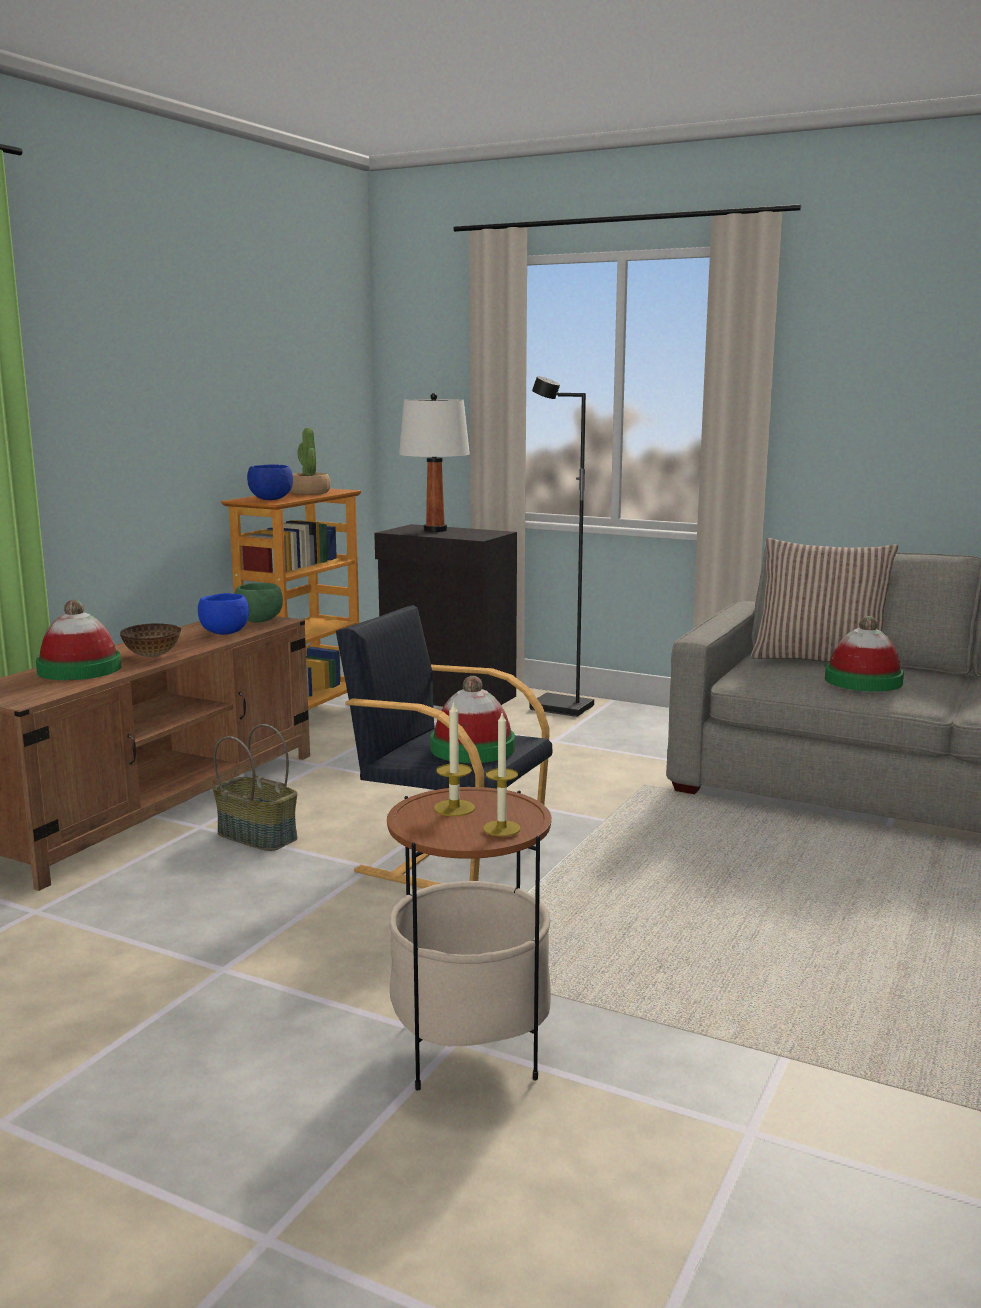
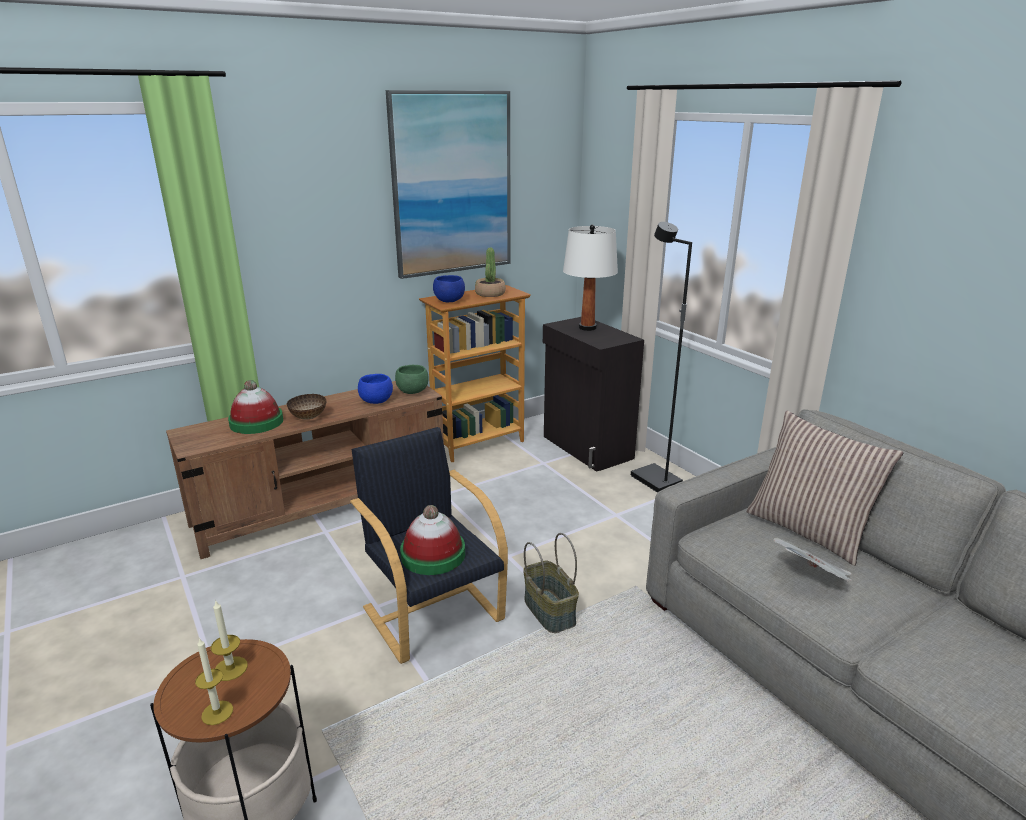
camera: 30 degrees right, 10 degrees up
(249, 343) = (452, 184): none -> picture
(258, 836) = (346, 551): basket -> basket (550, 611)
(863, 681) = (812, 577): hat -> newspaper

